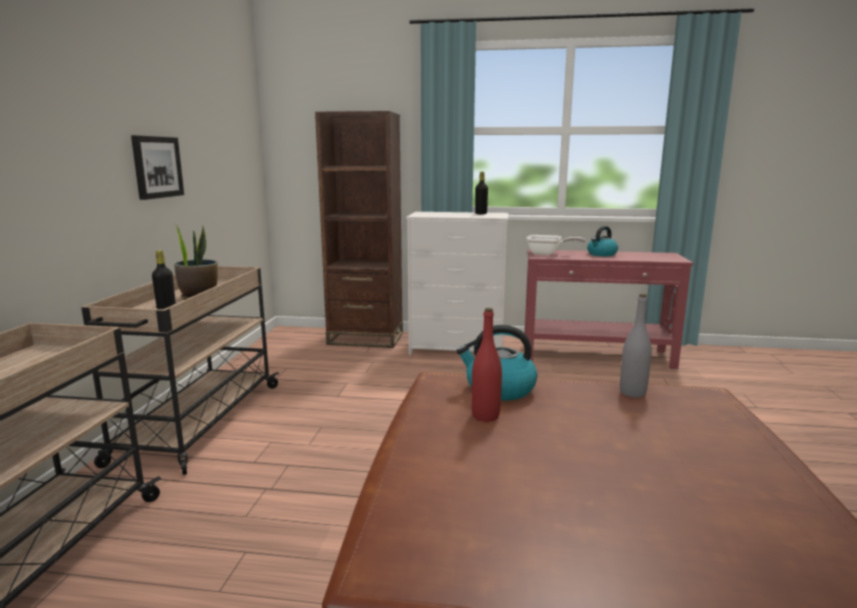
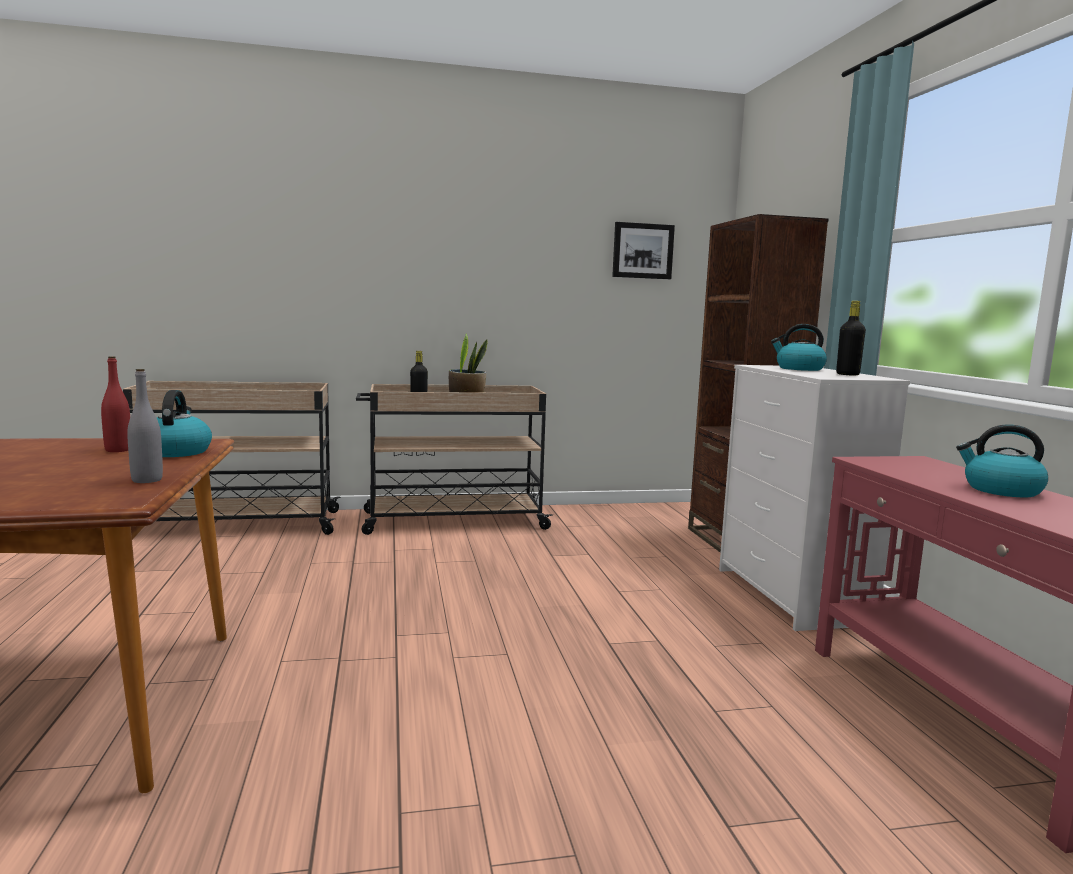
camera: 70 degrees right, 5 degrees down
(157, 167) = (510, 288): picture -> picture (642, 251)
(444, 214) = (799, 369): none -> kettle
(547, 254) = (903, 463): frying pan -> none

